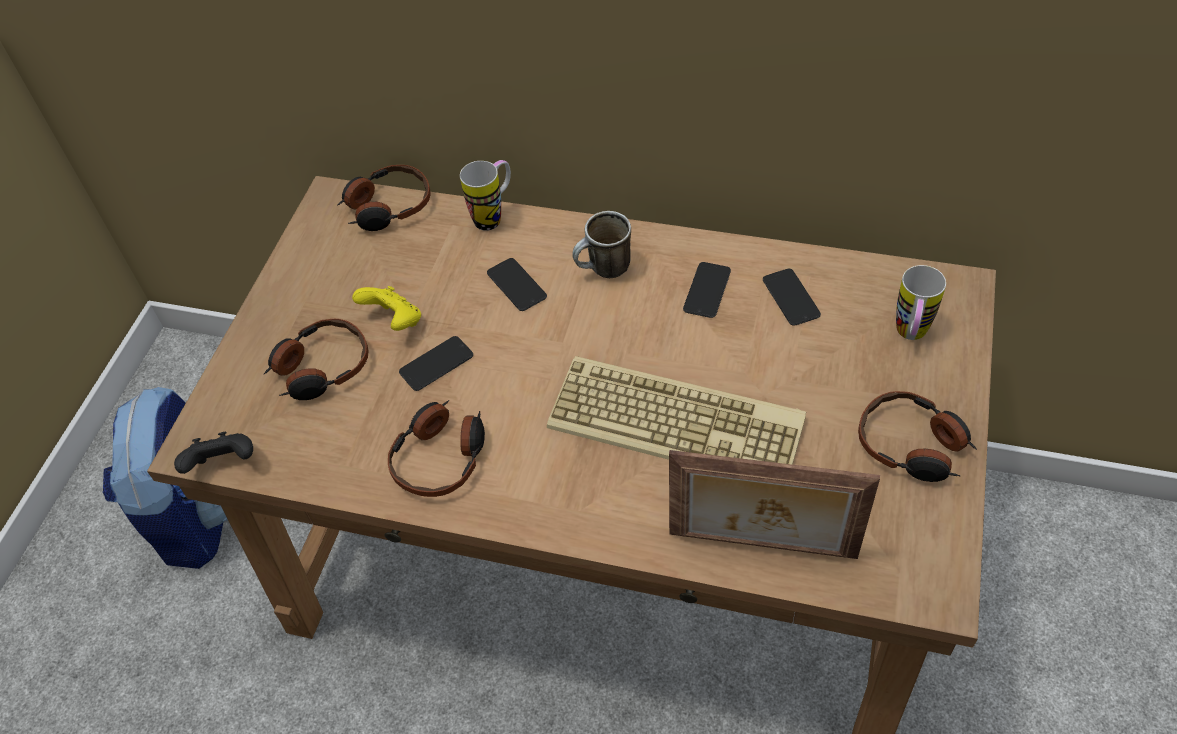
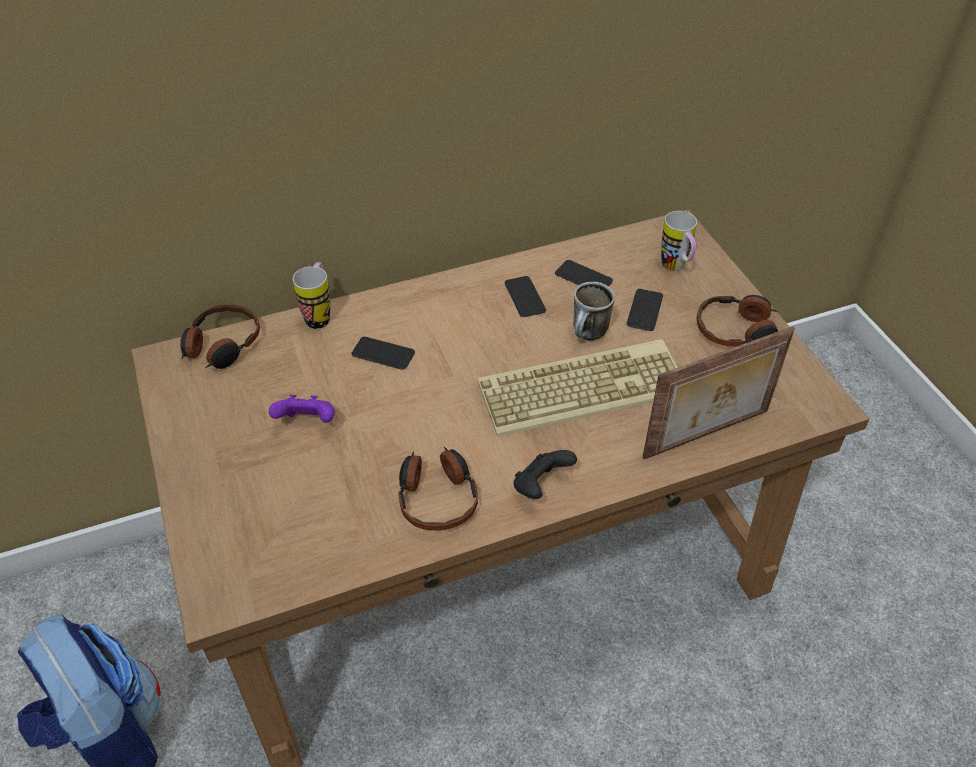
camera: 40 degrees left, 5 degrees down
(224, 464) = (256, 599): black game controller -> black game controller (540, 486)
(321, 369) = (276, 486): headphones -> none
(394, 321) = (307, 423): yellow game controller -> purple game controller
(436, 364) = (371, 436): phone -> phone (644, 310)
(604, 271) = (441, 316): mug -> mug (589, 335)

